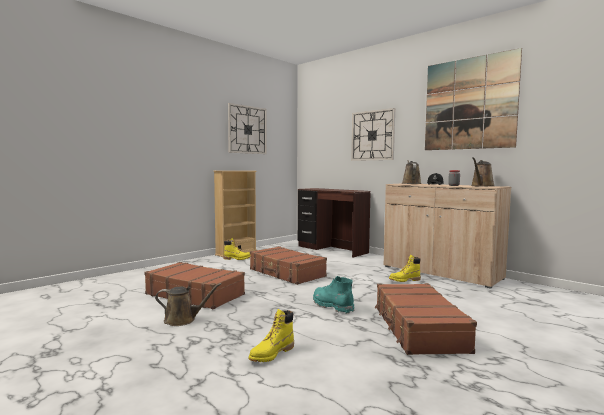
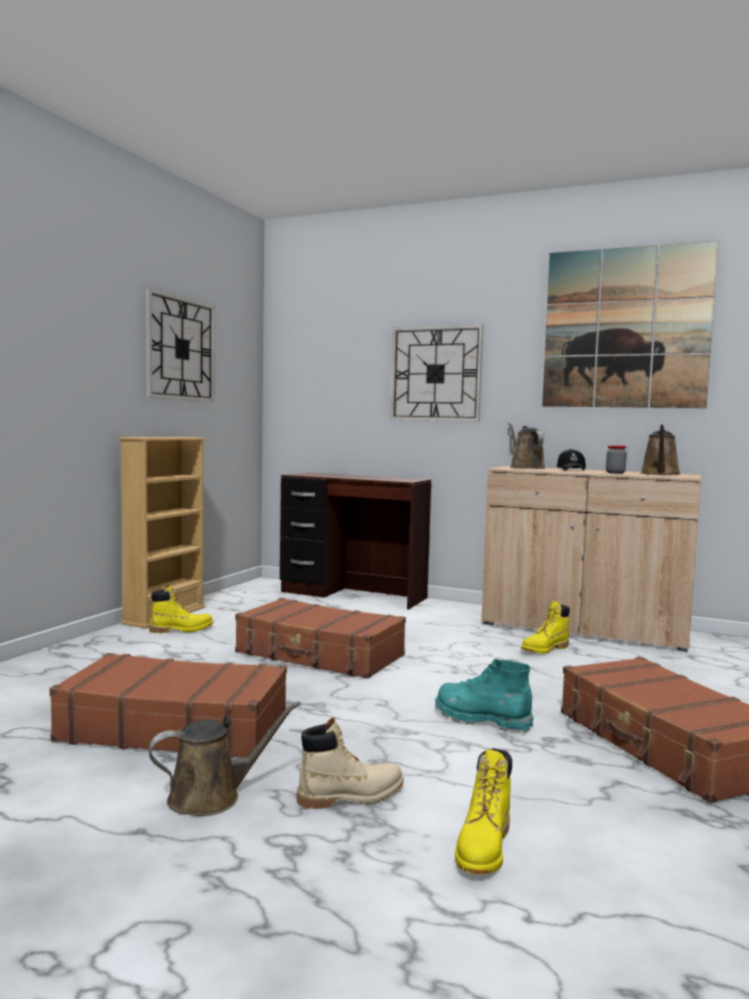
camera: 20 degrees left, 0 degrees up
(237, 327) = (351, 796): none -> beige boot

